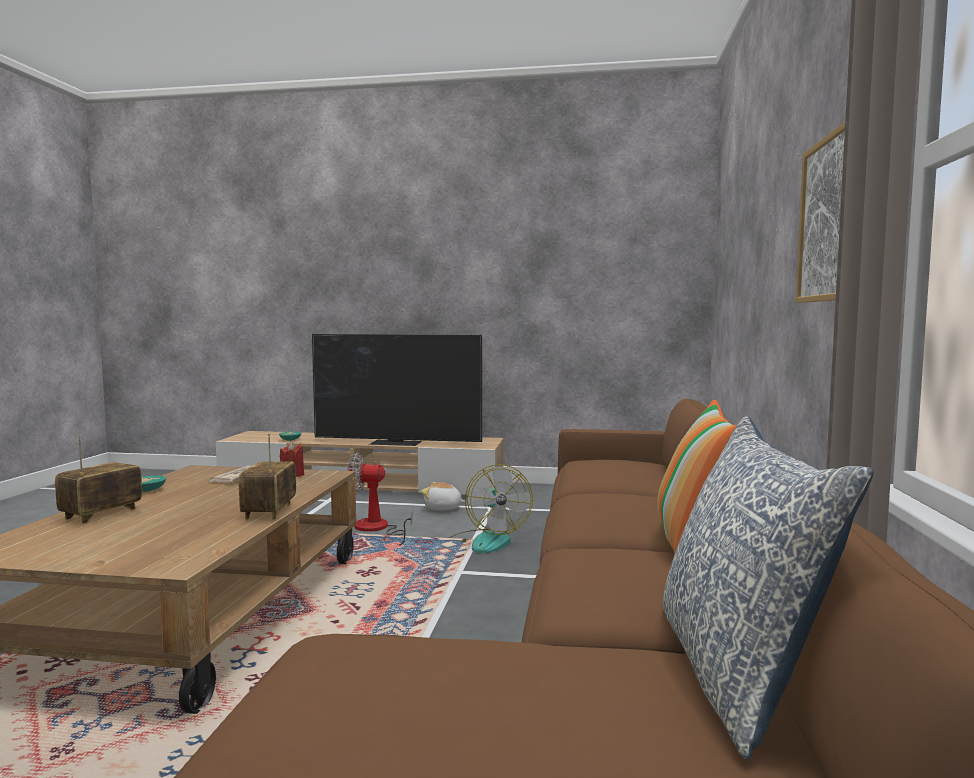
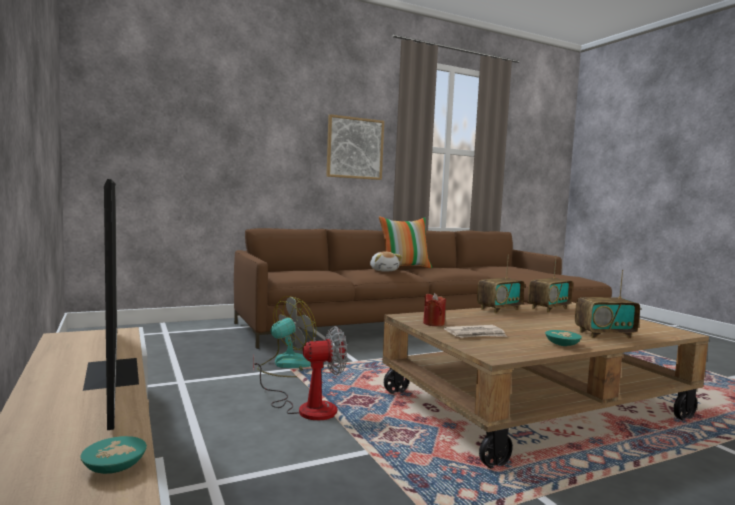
camera: 125 degrees left, 0 degrees up
(205, 538) = (549, 308): none -> radio
(377, 529) = (306, 407): fan -> fan turned 75 degrees counterclockwise
(442, 508) = (201, 400): plush toy -> plush toy (384, 270)
(738, 673) = (473, 266): pillow -> none

